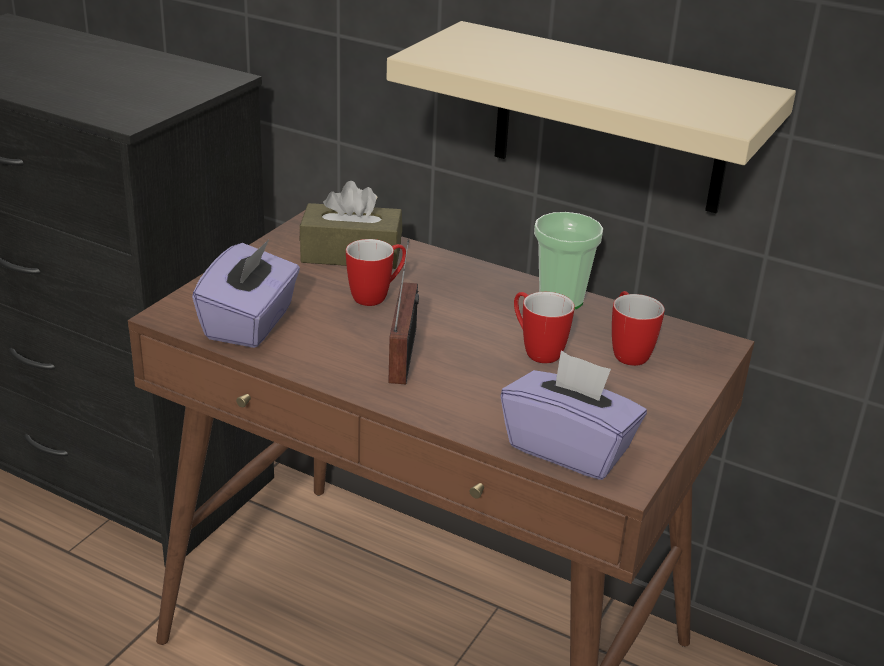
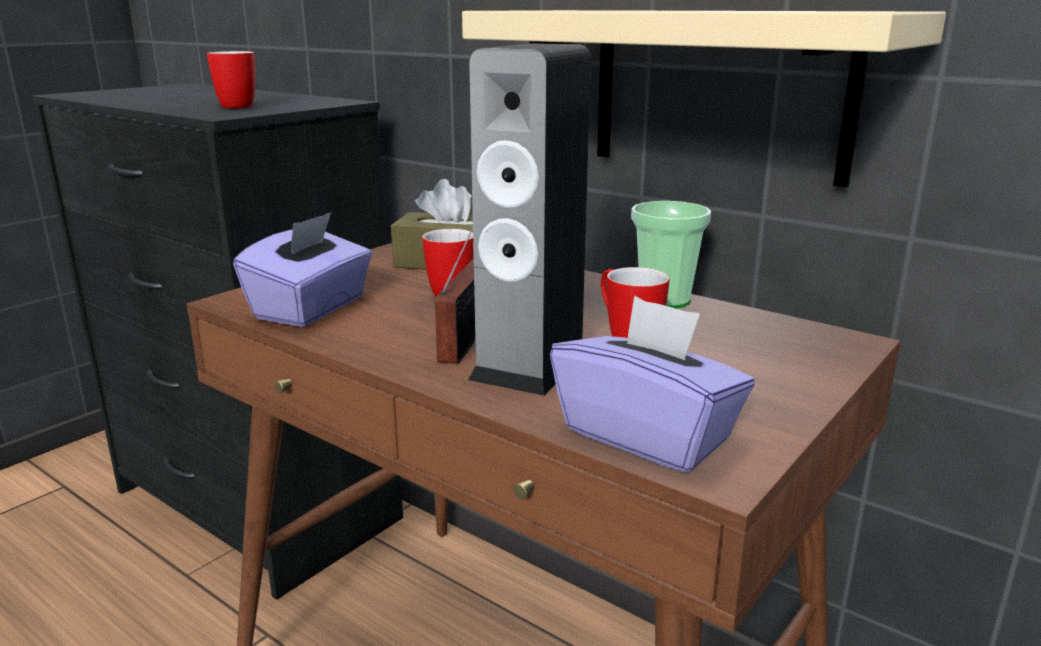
camera: 10 degrees right, 10 degrees down
(465, 382) = (530, 364): none -> speaker
(627, 351) = (738, 344): mug -> mug (239, 105)

